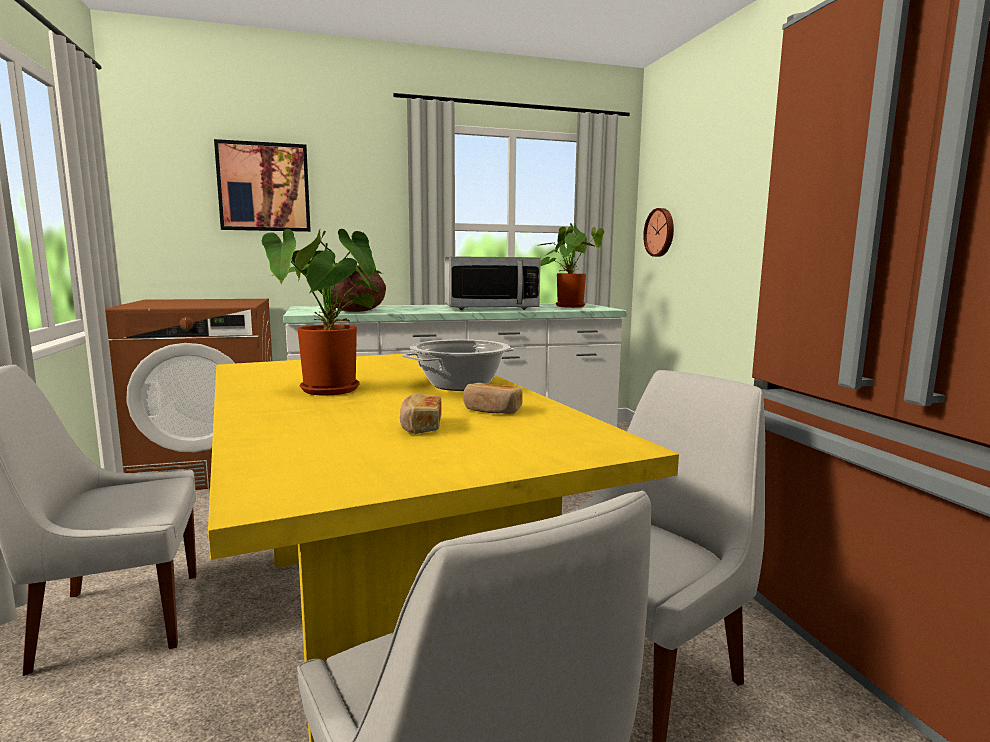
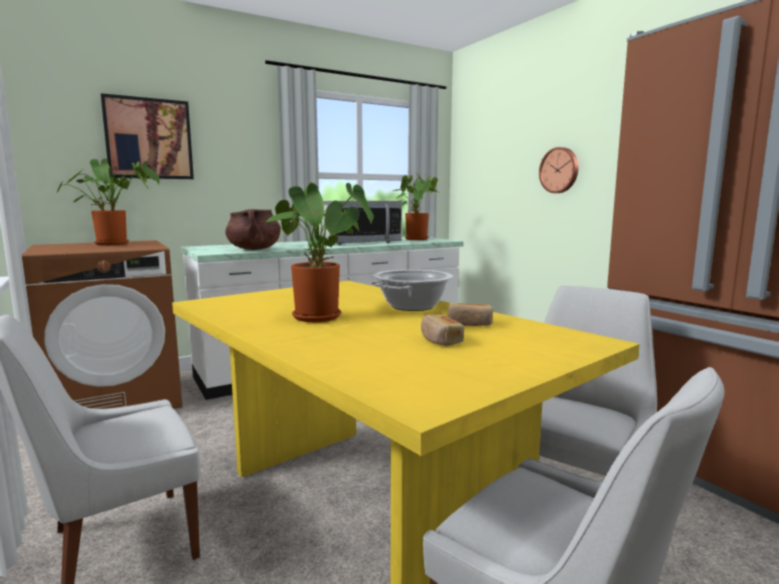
camera: 15 degrees left, 0 degrees up
(218, 301) = (116, 244): none -> potted plant
(660, 232) = (474, 180): wall clock -> wall clock (559, 170)

